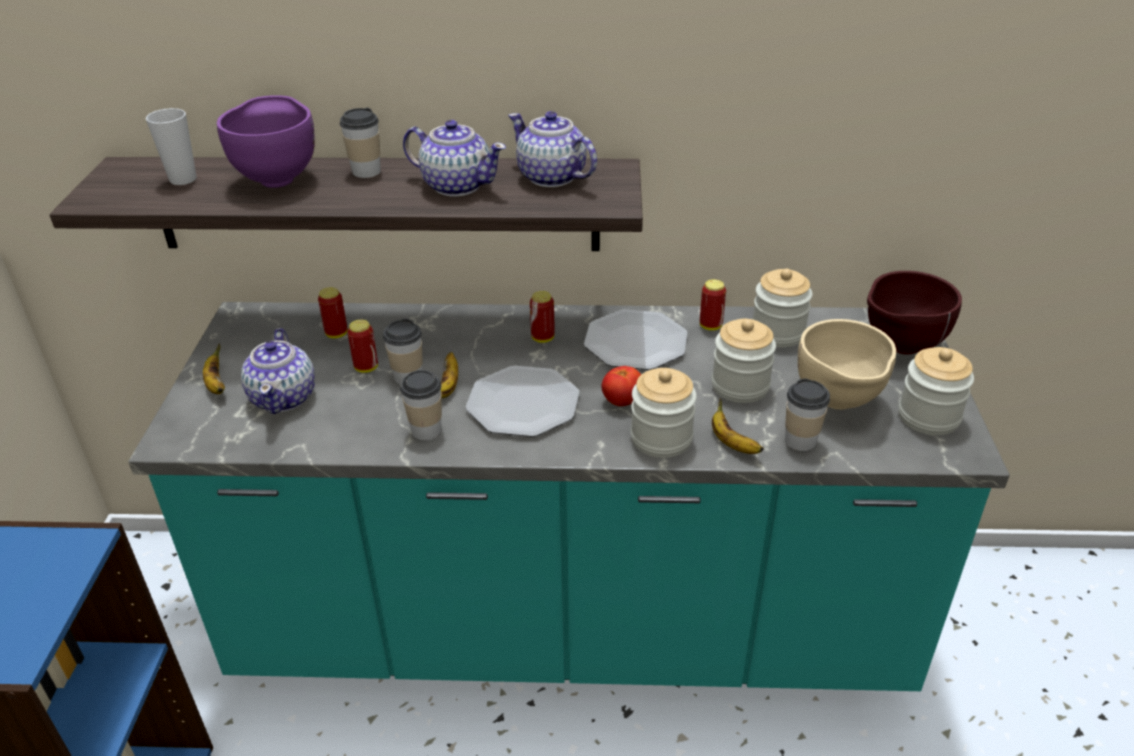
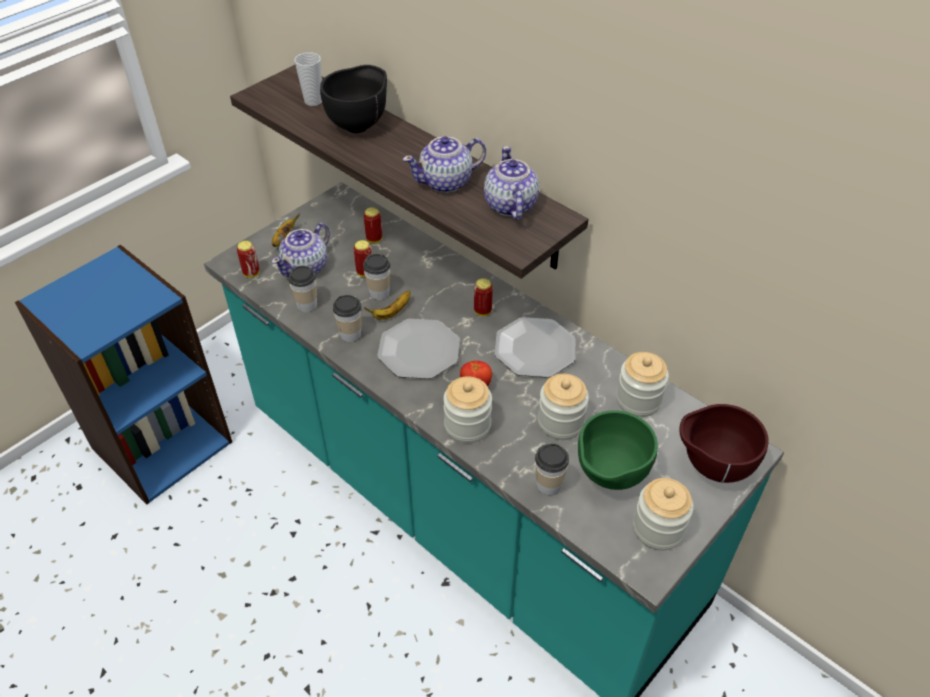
camera: 40 degrees right, 10 degrees up
(278, 179) = (359, 125): purple bowl -> black bowl
(366, 171) = (411, 143): cup -> cup (307, 305)
(456, 185) = (446, 182): teapot -> teapot turned 90 degrees clockwise
(710, 326) = (598, 367): can -> can (251, 273)
(731, 443) = (504, 457): banana -> none
(838, 403) = (609, 477): beige bowl -> green bowl

